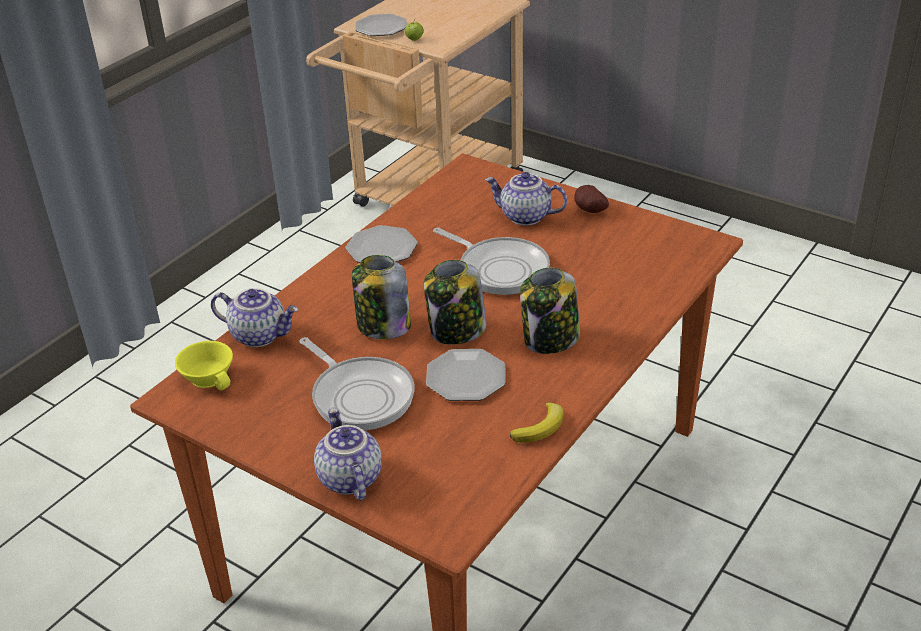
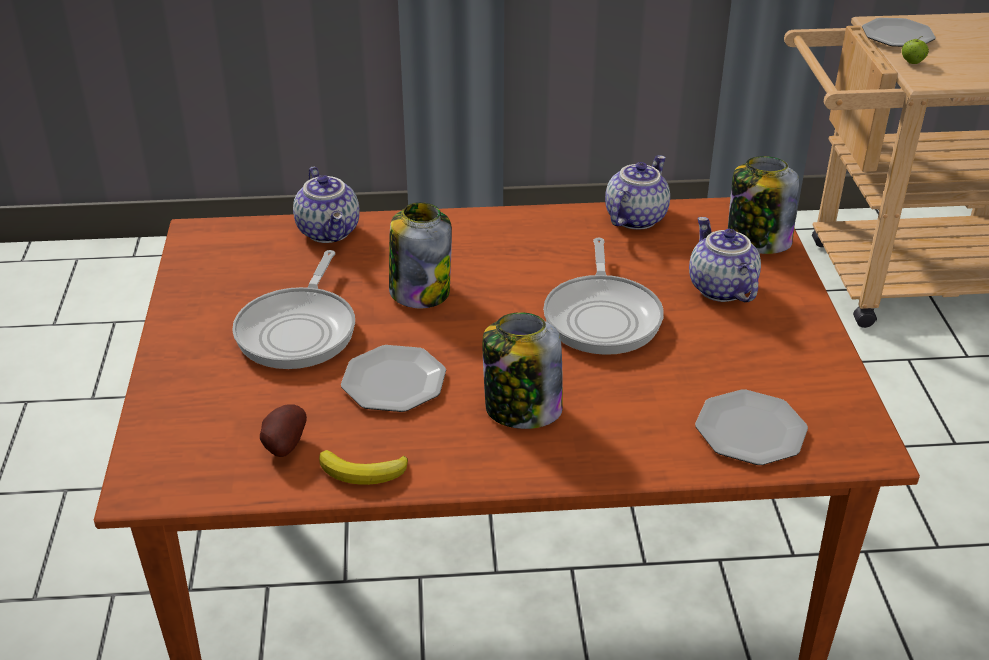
camera: 50 degrees right, 0 degrees up
(211, 377) = (244, 237): yellow cup -> none
(348, 478) = (173, 383): teapot -> teapot (634, 218)
(382, 249) = (542, 230): plate -> plate (750, 431)
(457, 331) = (463, 339): jar -> jar (757, 241)
(589, 211) = (796, 326): potato -> potato (283, 446)

